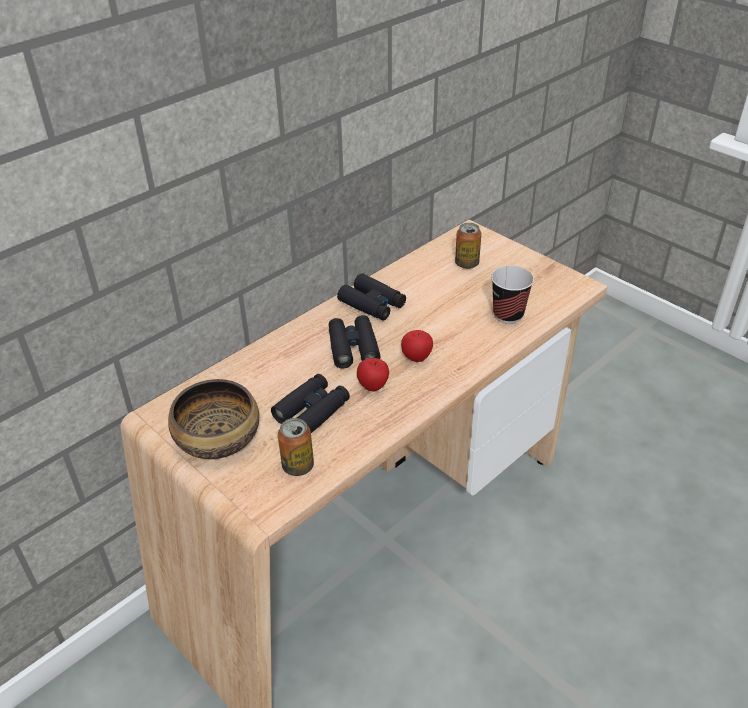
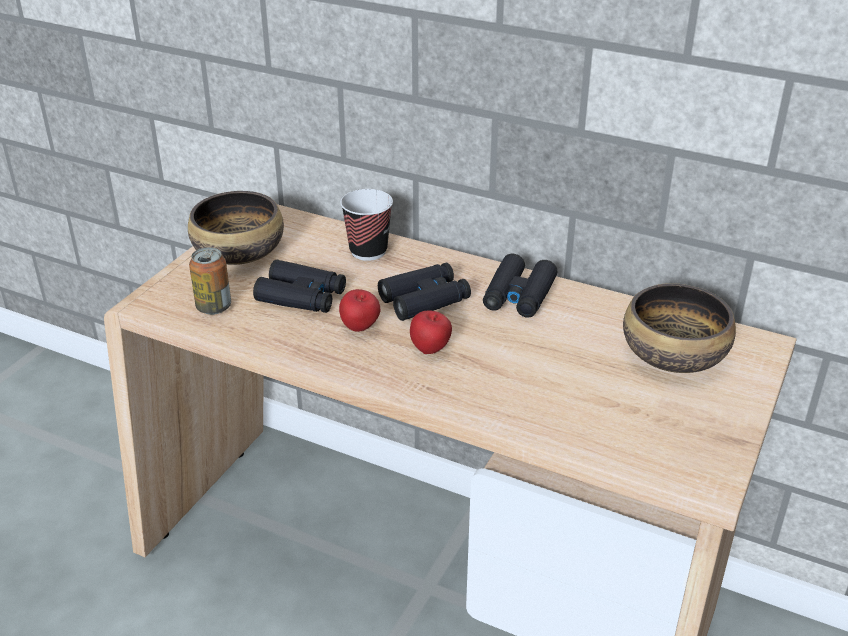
camera: 70 degrees right, 5 degrees down
(466, 264) = (672, 355): can -> bowl
(508, 315) = (575, 413): cup -> cup (368, 251)

